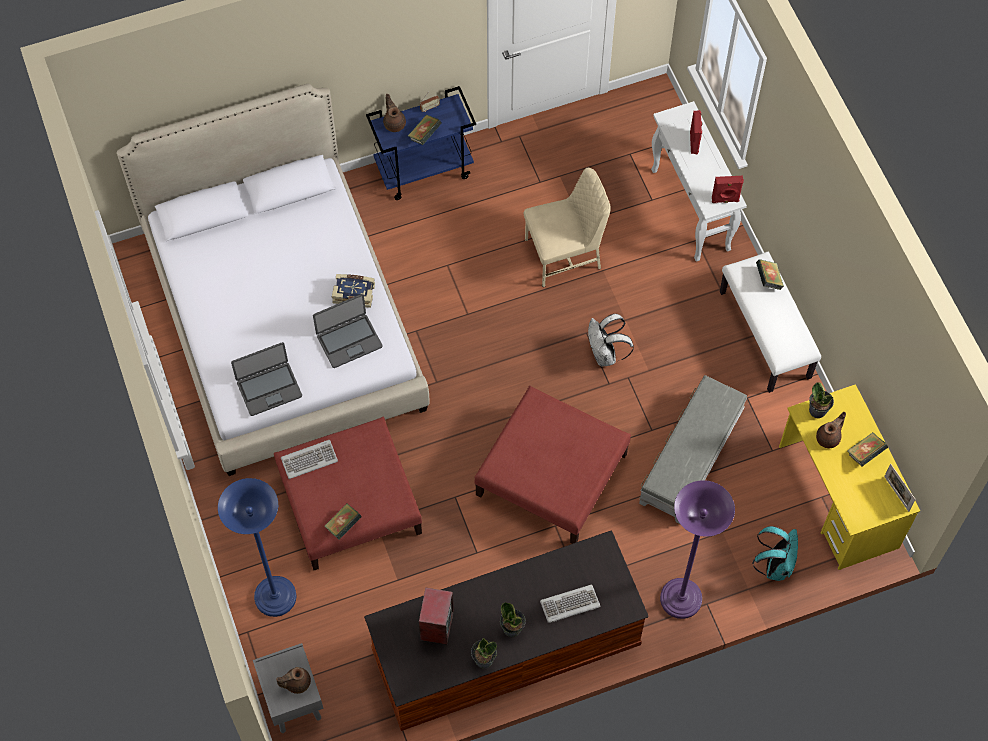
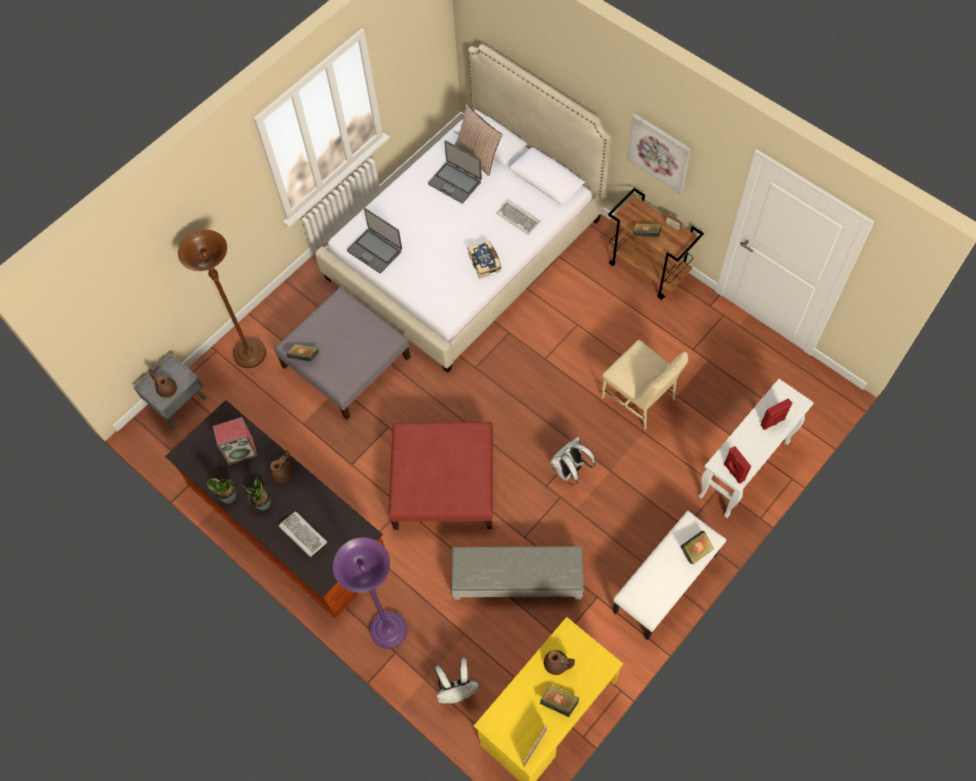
camera: 65 degrees right, 0 degrees up
(214, 234) = (478, 156): none -> pillow
(275, 597) = (250, 354): blue floor lamp -> brown floor lamp
(309, 459) = (344, 309): keyboard -> keyboard (518, 218)
(349, 341) = (443, 279): laptop -> laptop (455, 182)
(350, 502) = (347, 362): red ottoman -> grey ottoman
(384, 57) = (659, 152): none -> picture
(394, 123) = (642, 211): brown teapot -> brown teapot (283, 473)
(424, 170) = (648, 269): blue cart -> brown cart
(774, 565) = (457, 690): turquoise backpack -> white backpack
(818, 410) = (578, 643): potted plant -> none

